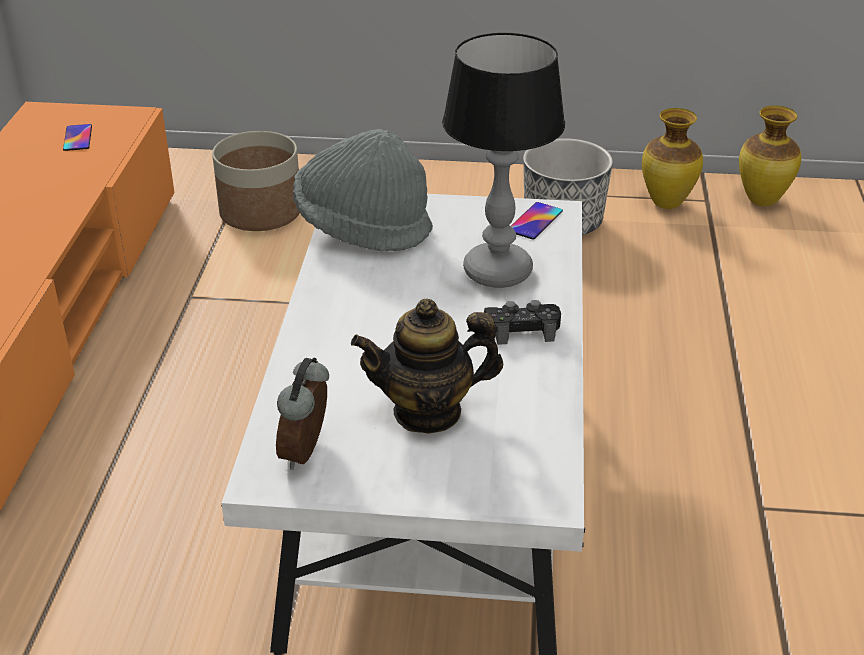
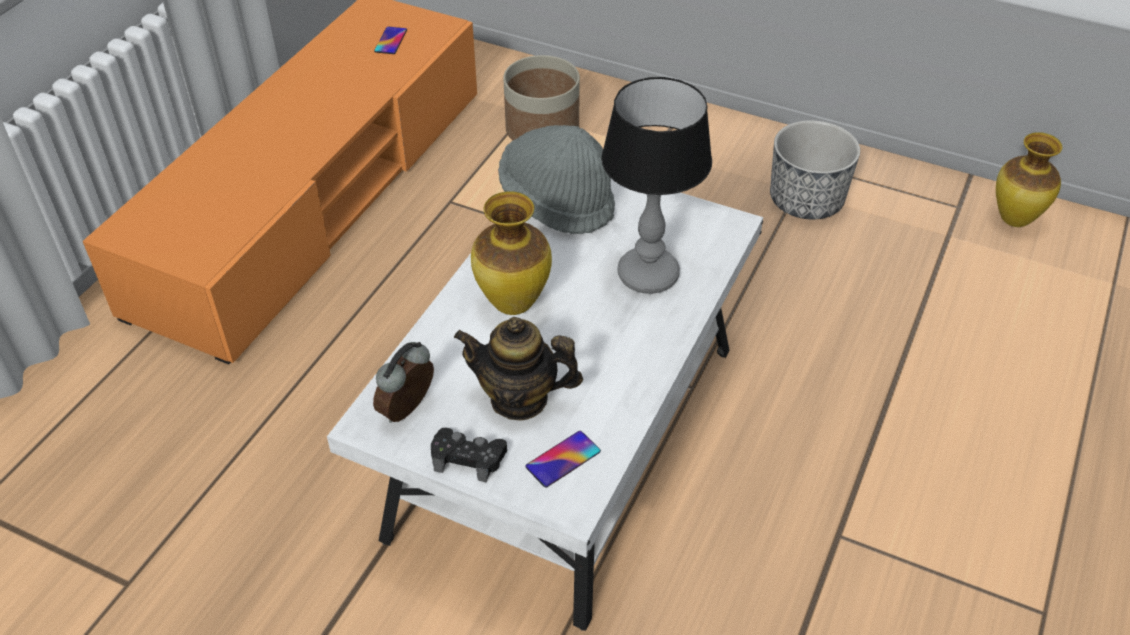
camera: 20 degrees right, 10 degrees up
(522, 329) = (638, 339): black game controller -> black game controller (468, 458)
(535, 221) = (709, 229): phone -> phone (563, 459)
(665, 203) = (915, 201): vase -> vase (512, 304)

